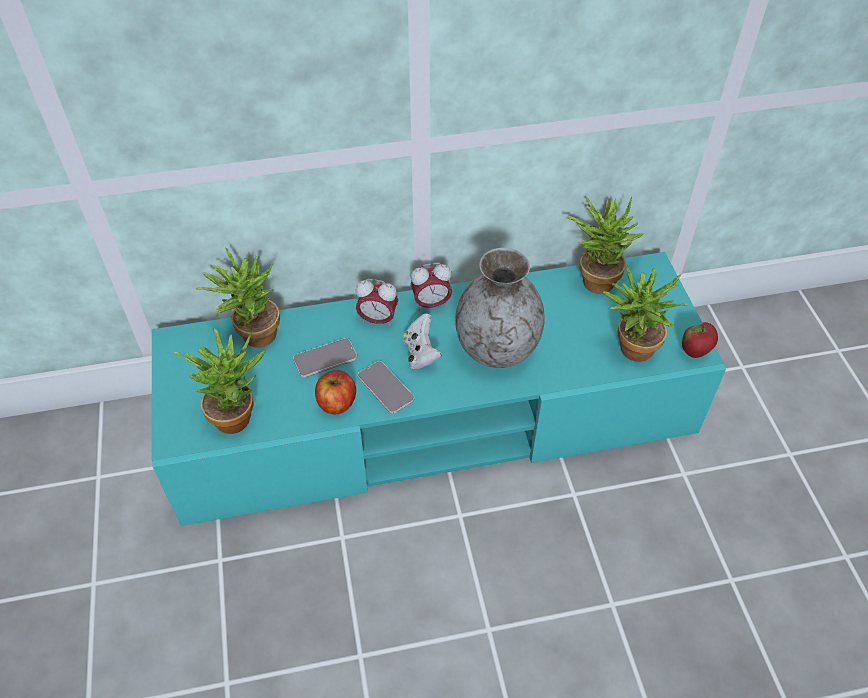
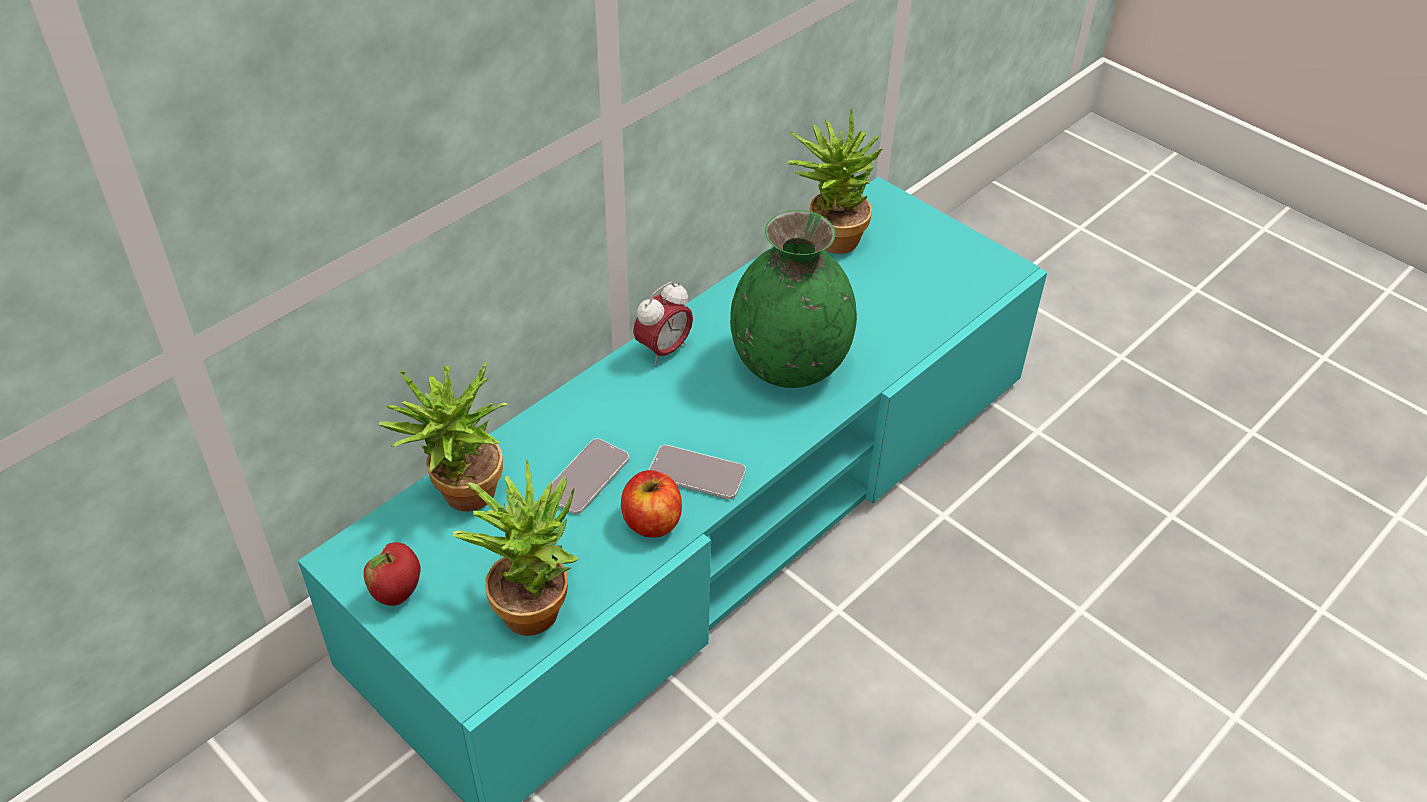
camera: 35 degrees left, 5 degrees down
(378, 320) = (613, 399): alarm clock -> none
(421, 353) = (703, 413): white game controller -> none
(496, 348) = (788, 365): grey vase -> green vase
(630, 351) = (937, 298): potted plant -> none
(695, 352) = (1003, 268): apple -> apple (398, 593)

